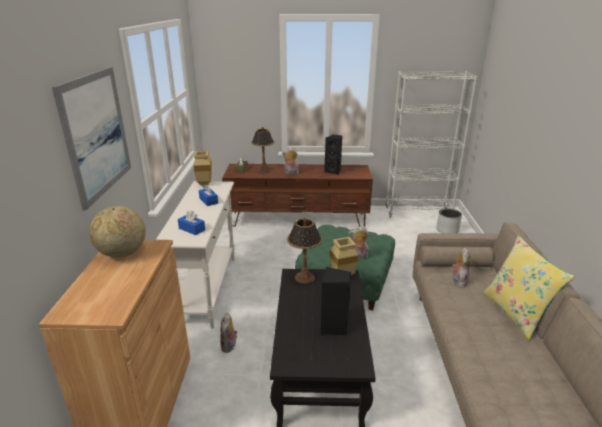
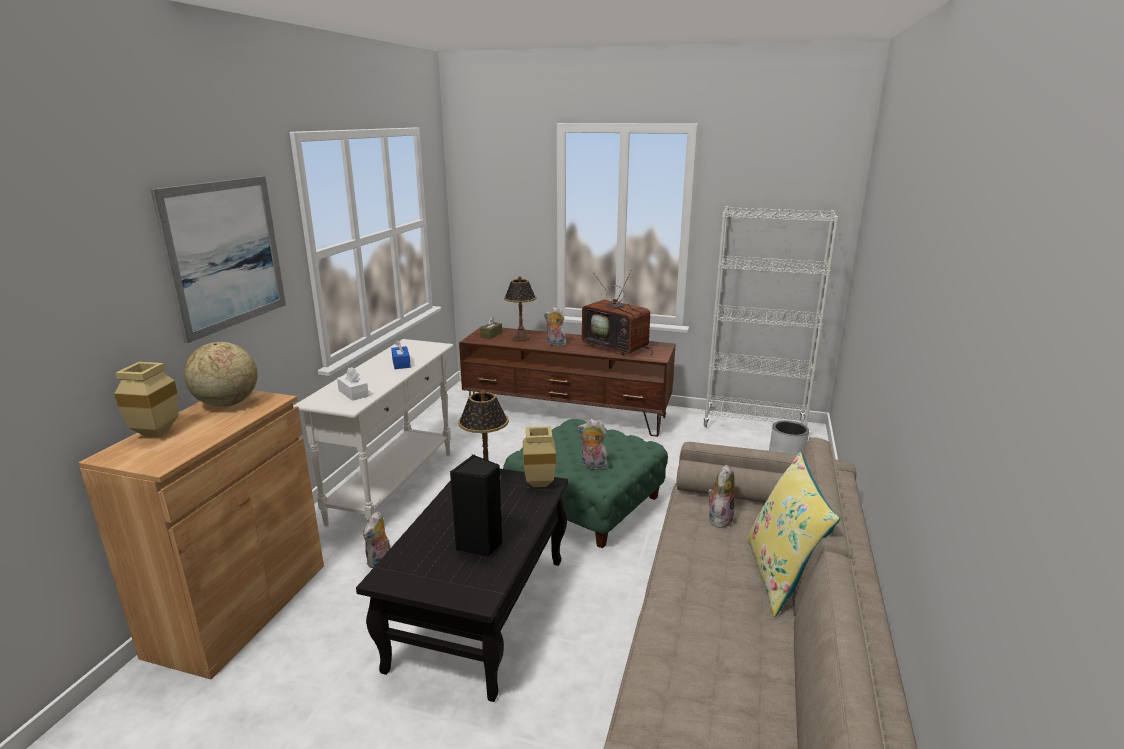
camera: 15 degrees right, 5 degrees down
(192, 229) = (353, 393): blue tissue box -> white tissue box
(205, 184) = (413, 344): beige vase -> beige vase (156, 434)
(333, 171) = (618, 347): black speaker -> television

